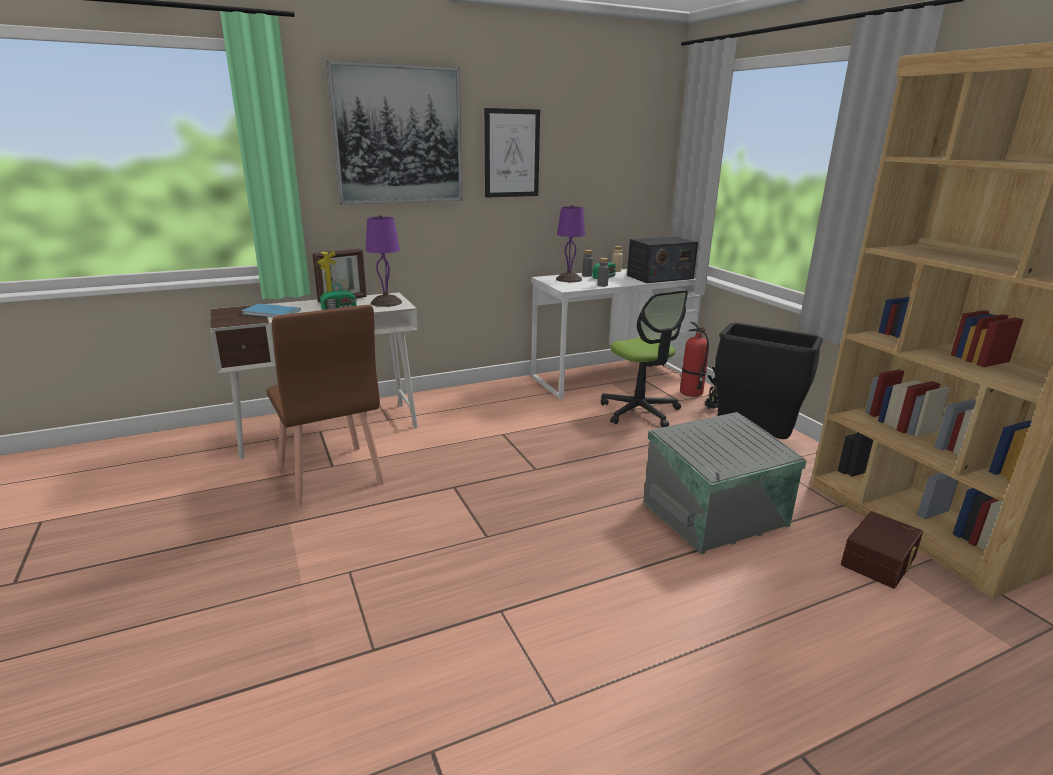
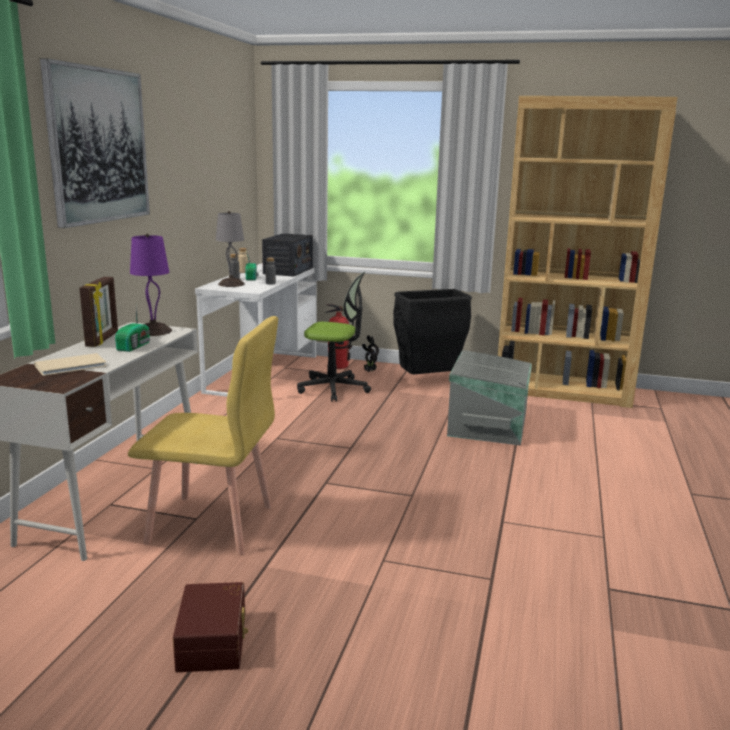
camera: 50 degrees left, 5 degrees down
(271, 312) = (73, 366): blue book -> beige book
(330, 475) = (212, 524): brown chair -> yellow chair
(512, 153) = (172, 163): picture -> none
(568, 279) = (230, 284): purple table lamp -> grey table lamp
(880, 561) = (580, 412): brown storage box -> brown storage box (214, 641)

